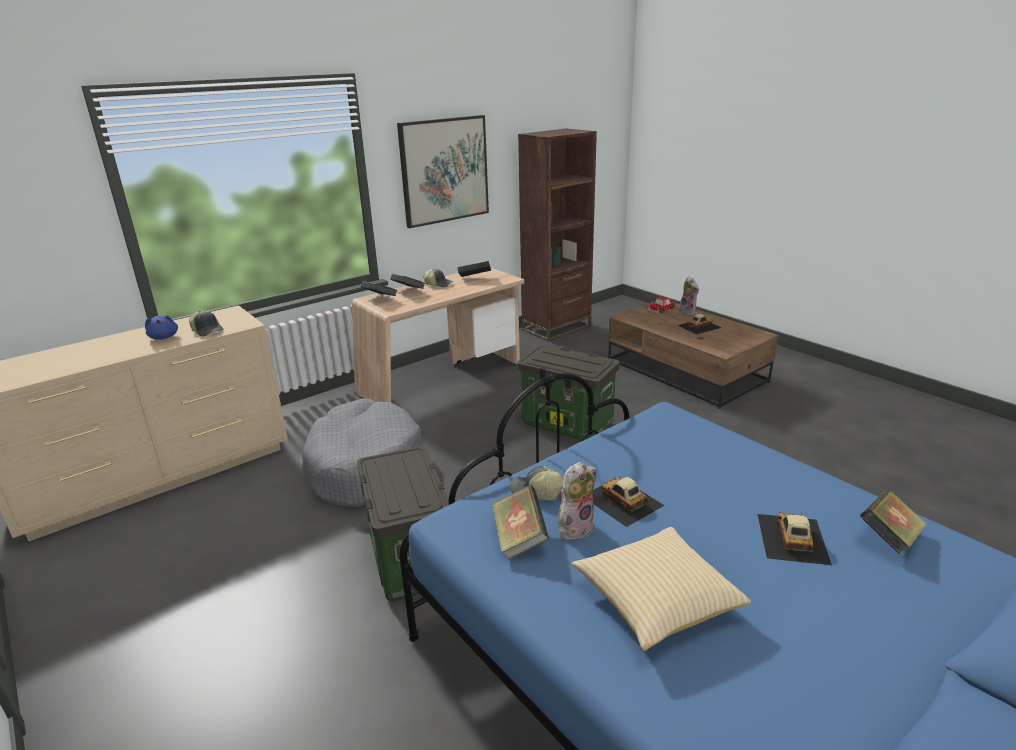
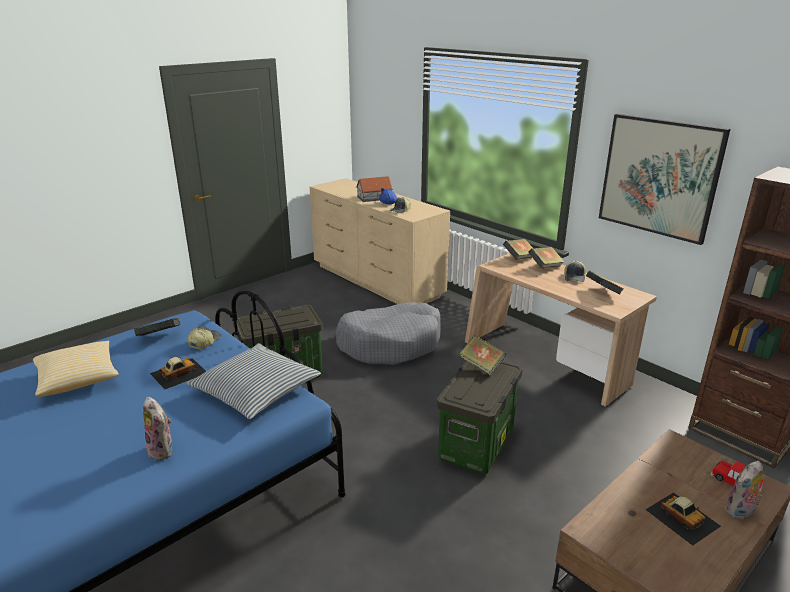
camera: 85 degrees right, 0 degrees up
(118, 347) = (374, 197): none -> toy house
(575, 527) = (159, 355): plush toy -> plush toy (163, 450)
(651, 439) = (256, 390): none -> pillow
(792, 538) = (96, 441): toy car -> none
(888, 538) = (64, 494): book -> book (481, 365)

